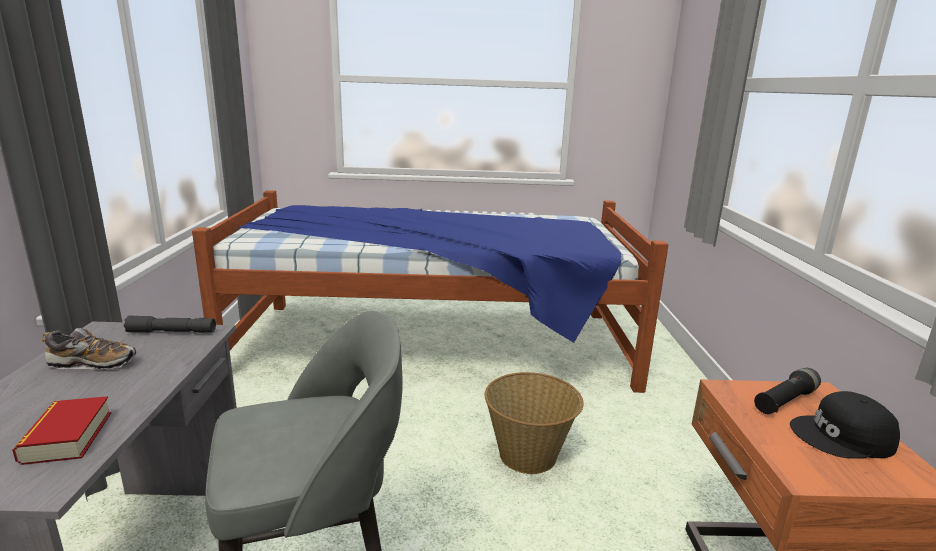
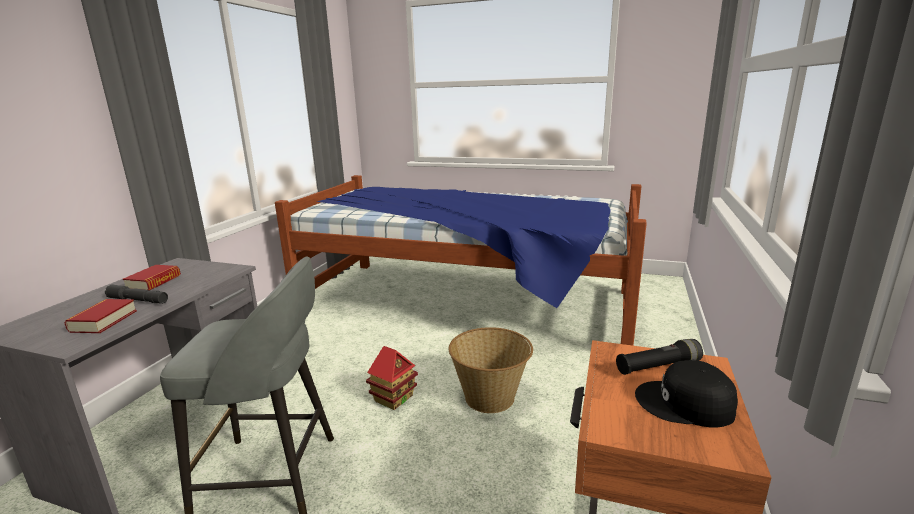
camera: 20 degrees right, 0 degrees up
(93, 364) = (154, 282): shoe -> book
(172, 332) = (214, 267): grey flashlight -> grey flashlight (138, 300)
(417, 474) = (394, 398): none -> toy house

